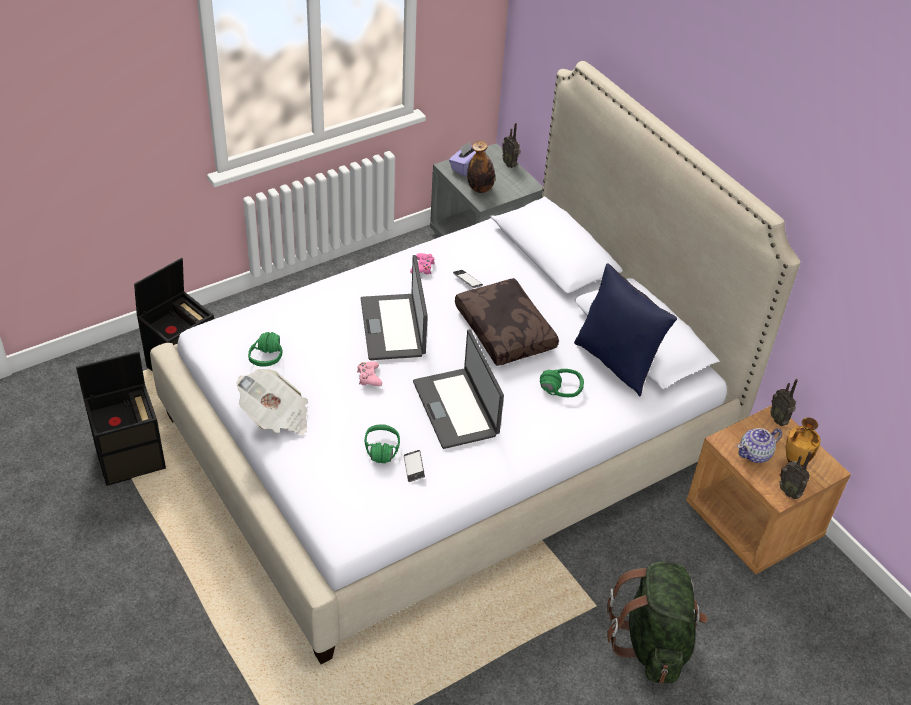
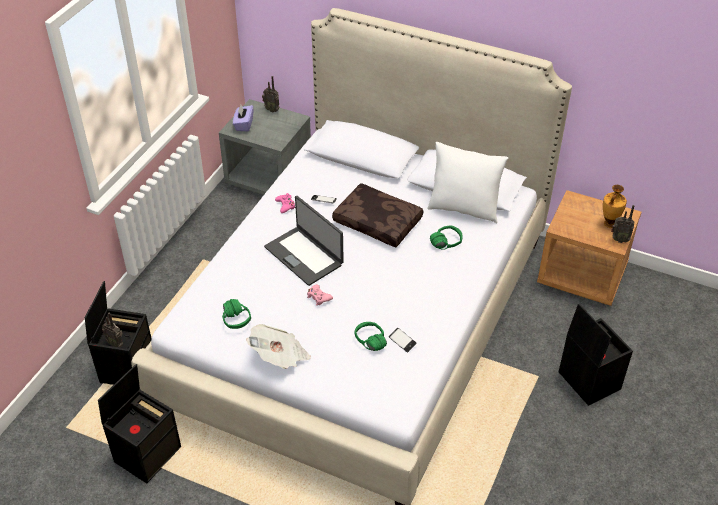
camera: 30 degrees left, 0 degrees up
(456, 408) = (394, 288): laptop -> none
(480, 188) = (267, 135): bottle -> none
(616, 362) = (463, 209): blue pillow -> white pillow
(652, 643) = (588, 380): green backpack -> black storage box
(755, 454) = (582, 226): teapot -> none
(779, 420) = (577, 199): radio -> radio (116, 344)

